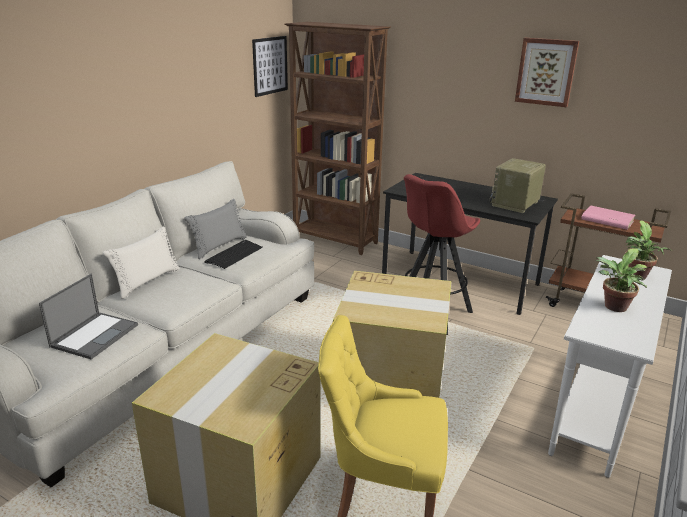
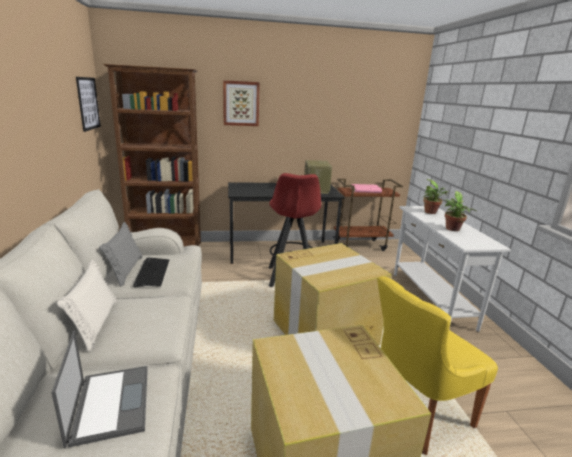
camera: 40 degrees left, 5 degrees down
(546, 72) = (315, 101): picture -> picture (241, 103)

